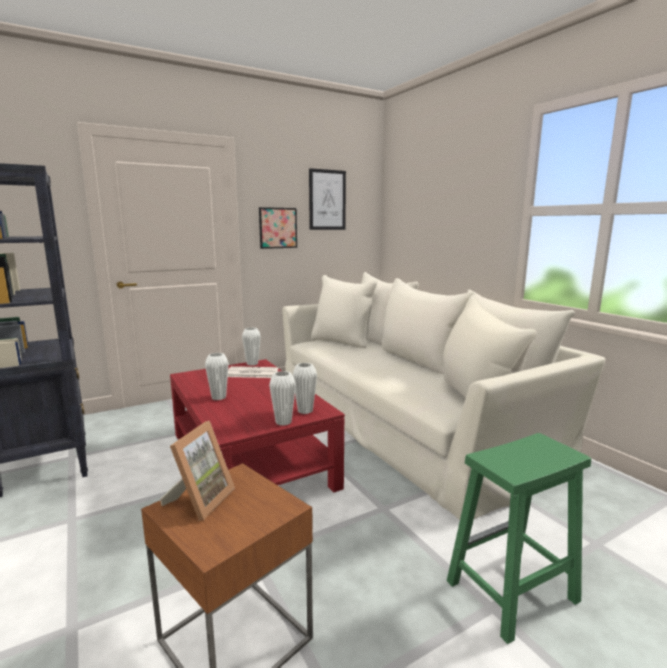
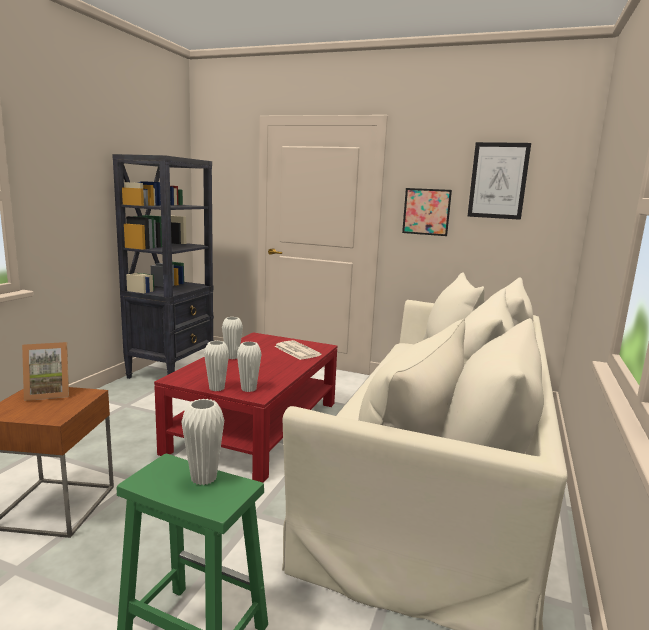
camera: 50 degrees right, 0 degrees up
(252, 363) = (317, 345): white vase -> white vase (203, 478)

